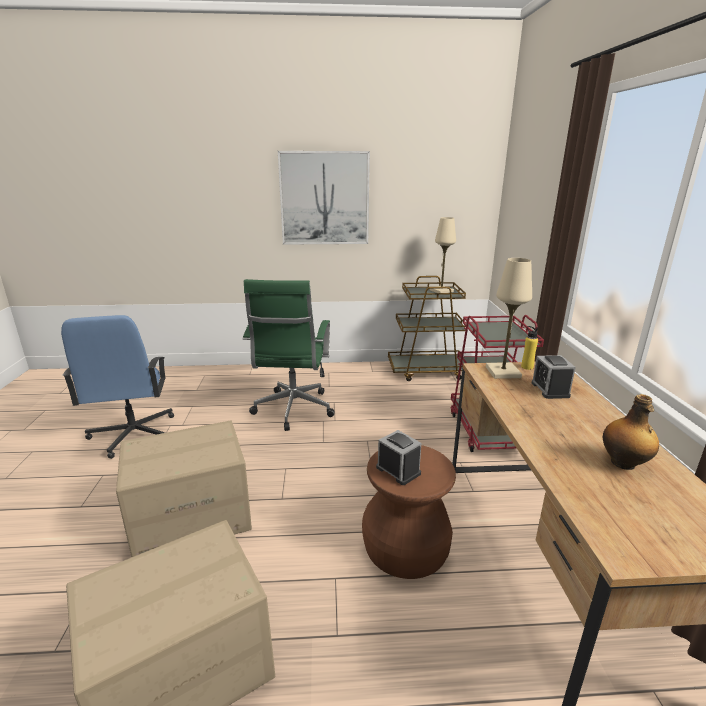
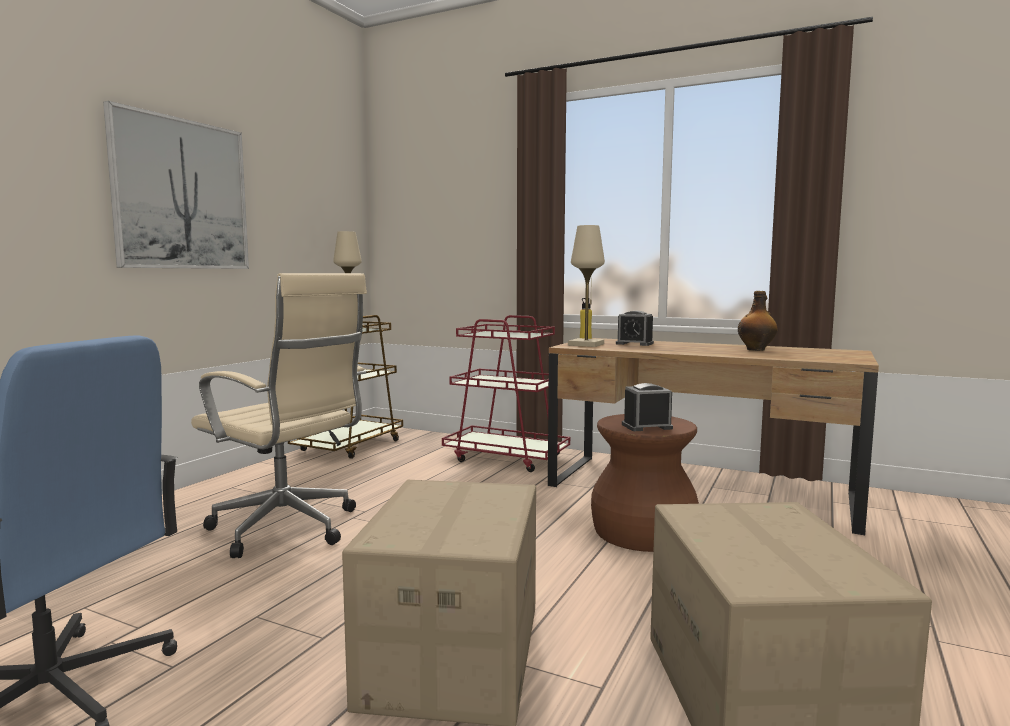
camera: 60 degrees left, 15 degrees down
(293, 411) = (289, 529): green office chair -> beige office chair

